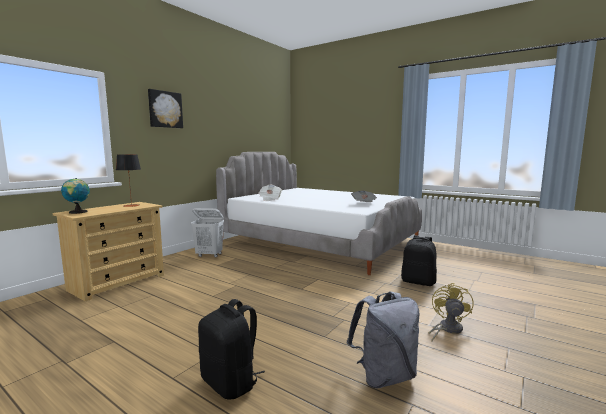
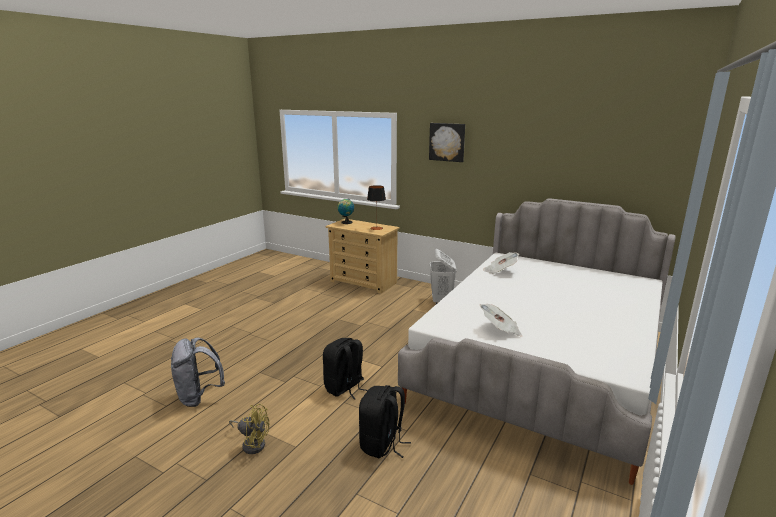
camera: 85 degrees right, 10 degrees up
(231, 382) = (218, 342): black backpack -> black backpack (345, 388)

